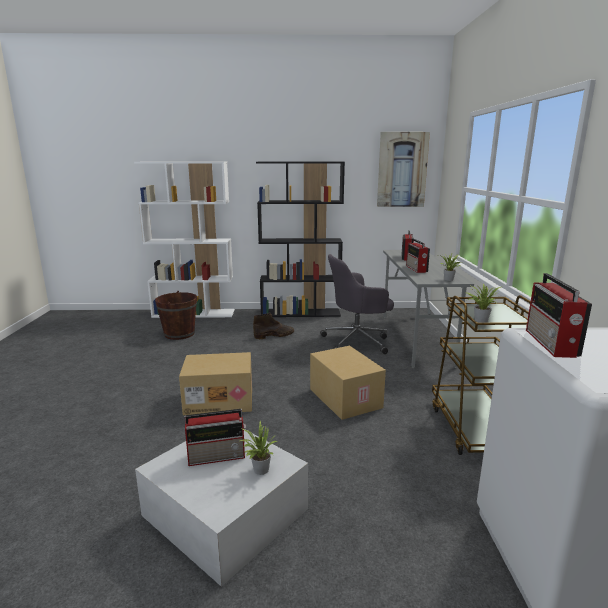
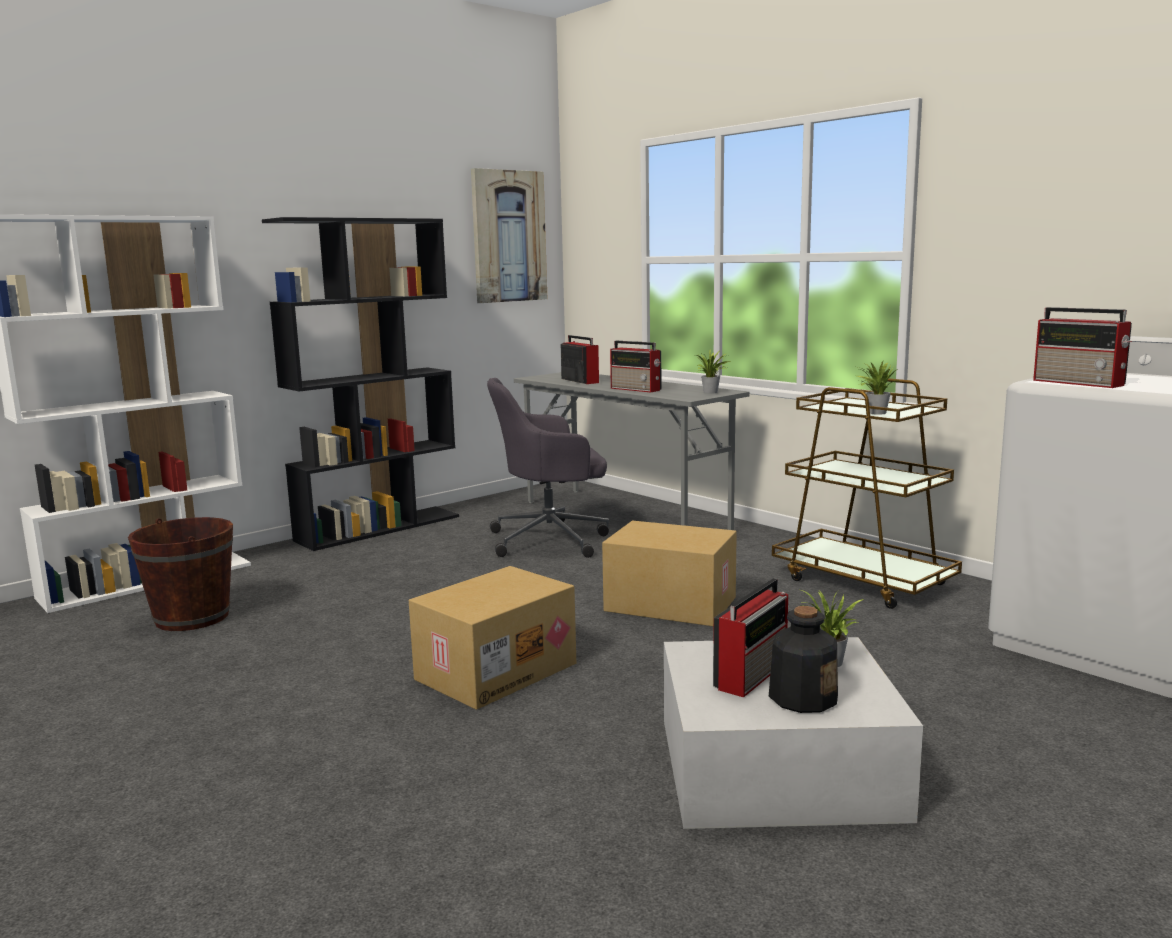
camera: 40 degrees left, 5 degrees down
(207, 481) = (802, 697): none -> bottle
(274, 335) = (399, 568): brown boot -> none
(357, 341) = (551, 539): grey office chair -> grey office chair turned 45 degrees clockwise

